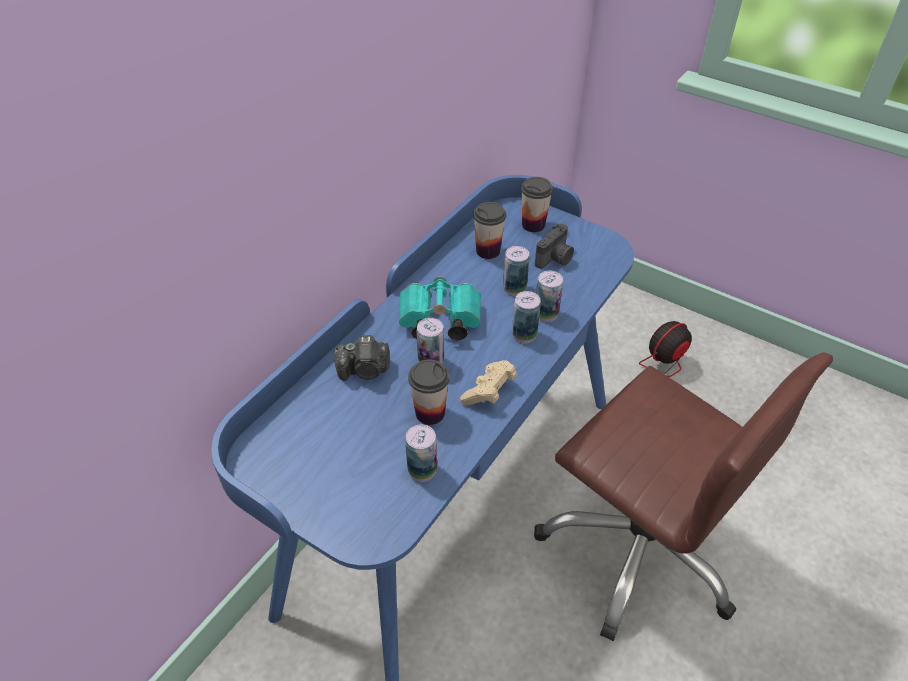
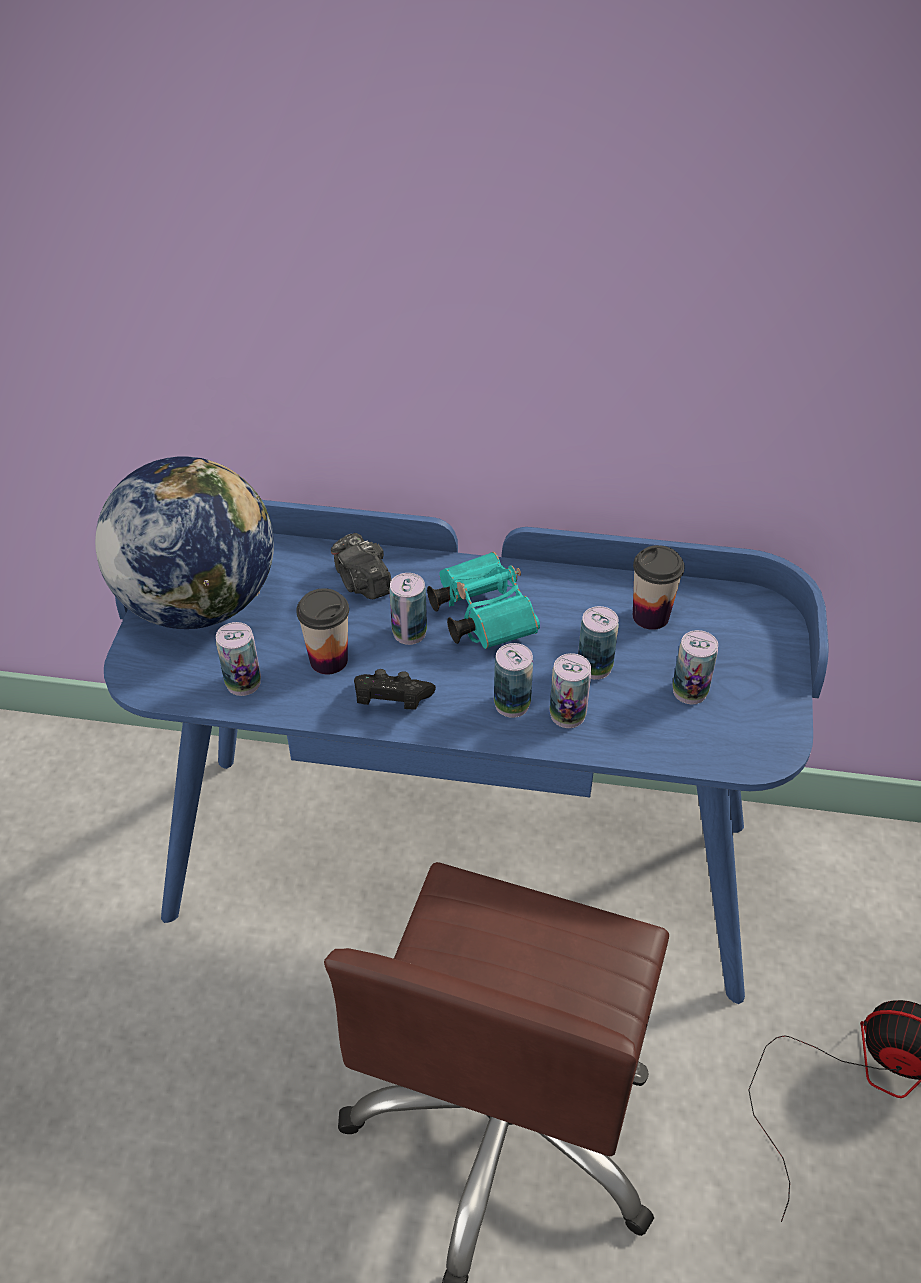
camera: 65 degrees right, 0 degrees up
(316, 474) = (199, 603): none -> globe
(489, 392) = (391, 702): beige game controller -> black game controller
(533, 225) = (746, 645): cup -> none
(555, 259) = (689, 691): camera -> can

